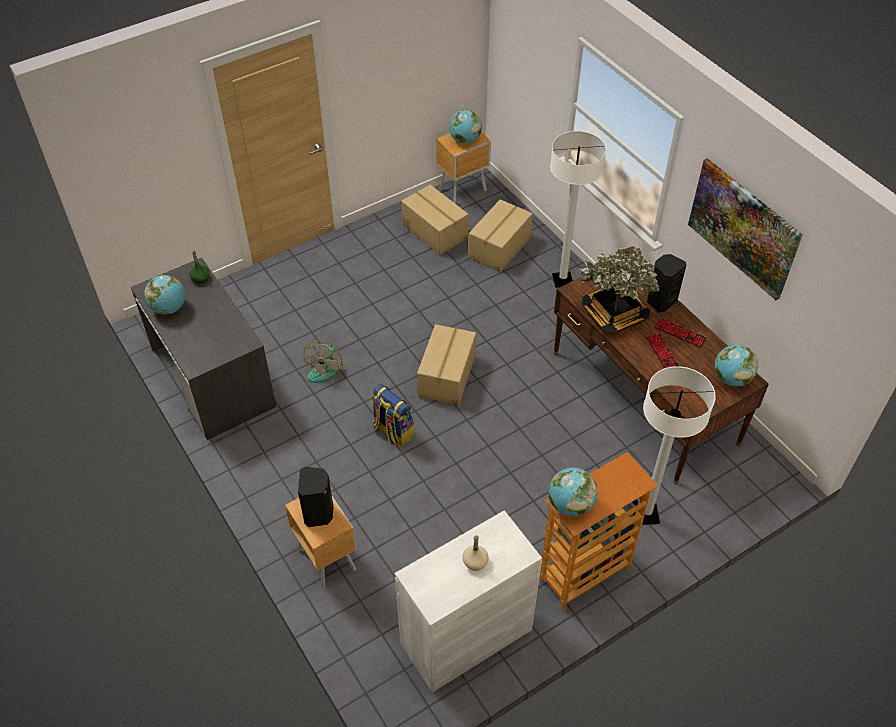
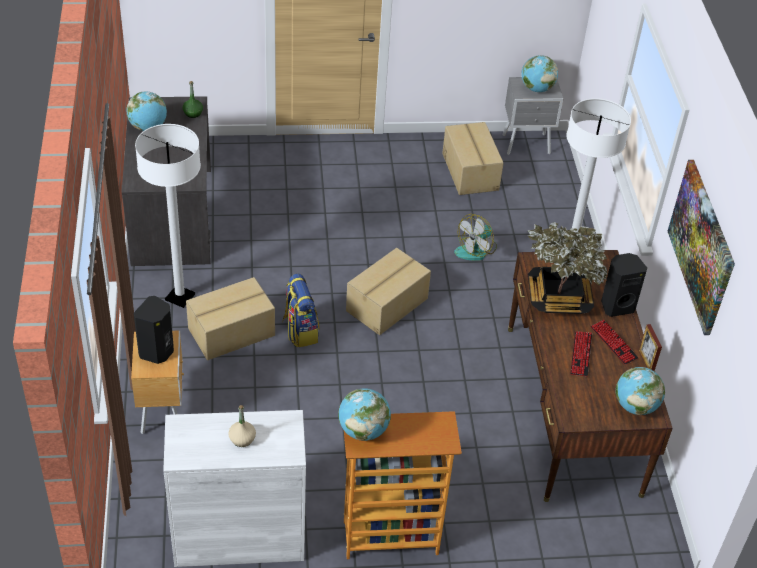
camera: 25 degrees right, 5 degrees down
(325, 368) = (277, 250): fan -> fan (476, 250)
(464, 190) = (527, 145): brown nightstand -> grey nightstand
(500, 247) = (525, 211): cardboard box -> cardboard box (232, 332)
(646, 515) = (493, 515): white floor lamp -> white floor lamp (180, 297)
(713, 337) = (646, 361): none -> picture frame

